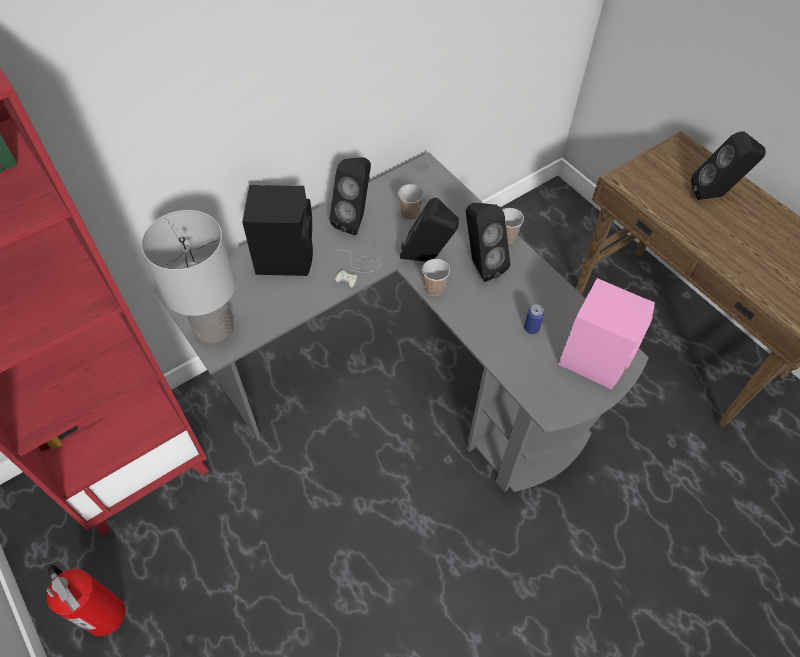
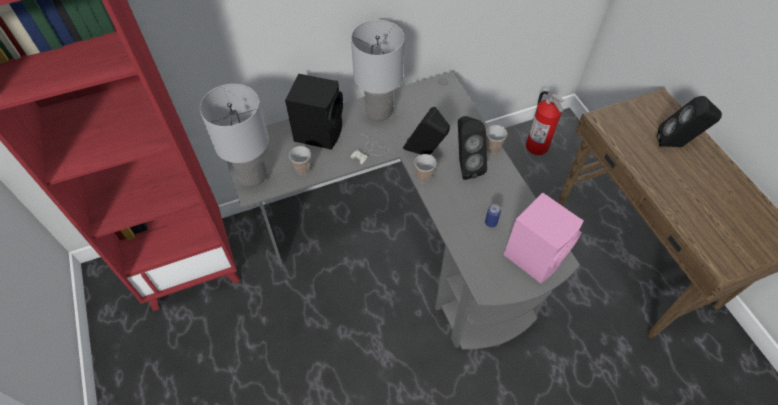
camera: 15 degrees right, 0 degrees up
(105, 614) = (141, 366): fire extinguisher -> fire extinguisher (537, 146)
(355, 219) = (379, 113): black speaker -> grey table lamp
(410, 214) = (422, 116): cup -> cup (303, 169)

